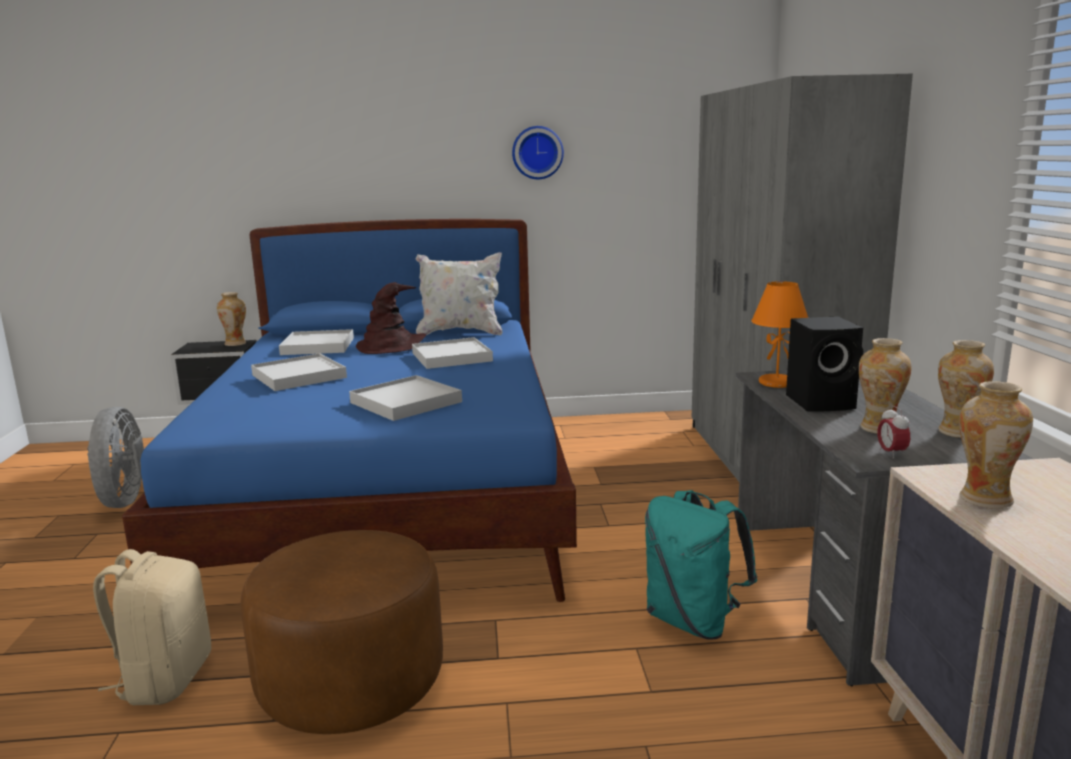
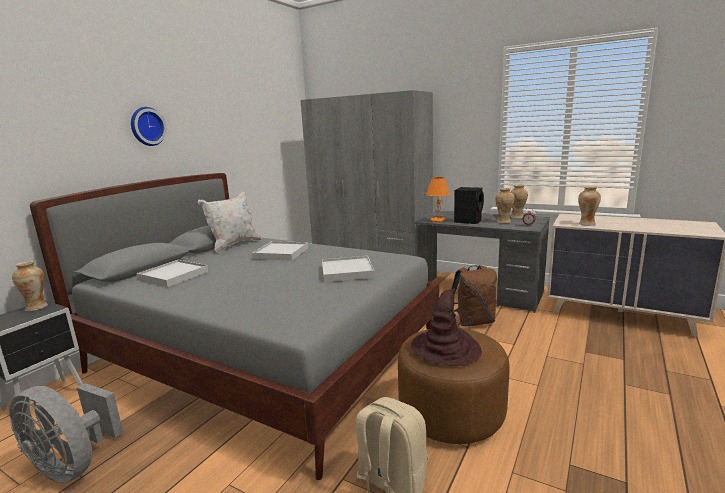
camera: 55 degrees left, 0 degrees up
(299, 376) = (244, 286): white tray -> none
(390, 346) = (222, 260): brown hat -> brown hat (446, 348)
(391, 498) = (263, 356): blue bed -> grey bed
(537, 152) = (218, 131): wall clock -> wall clock (146, 126)
(693, 621) = (474, 322): turquoise backpack -> brown backpack

